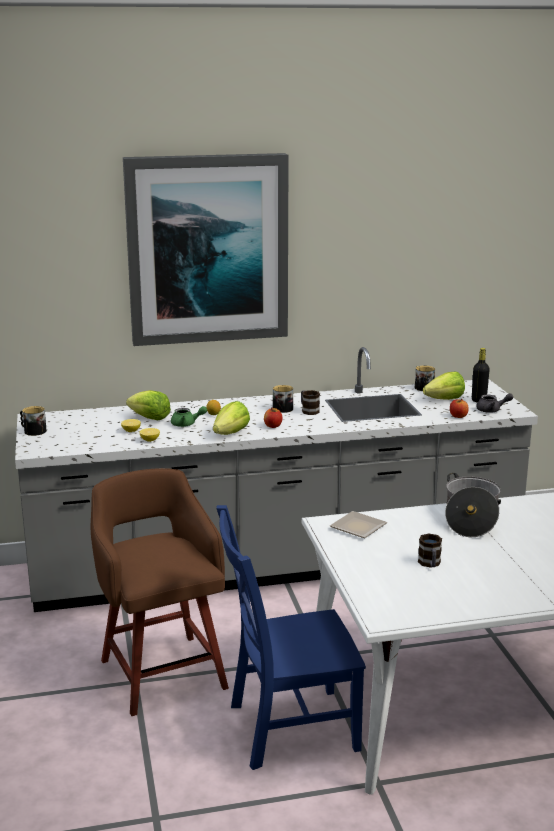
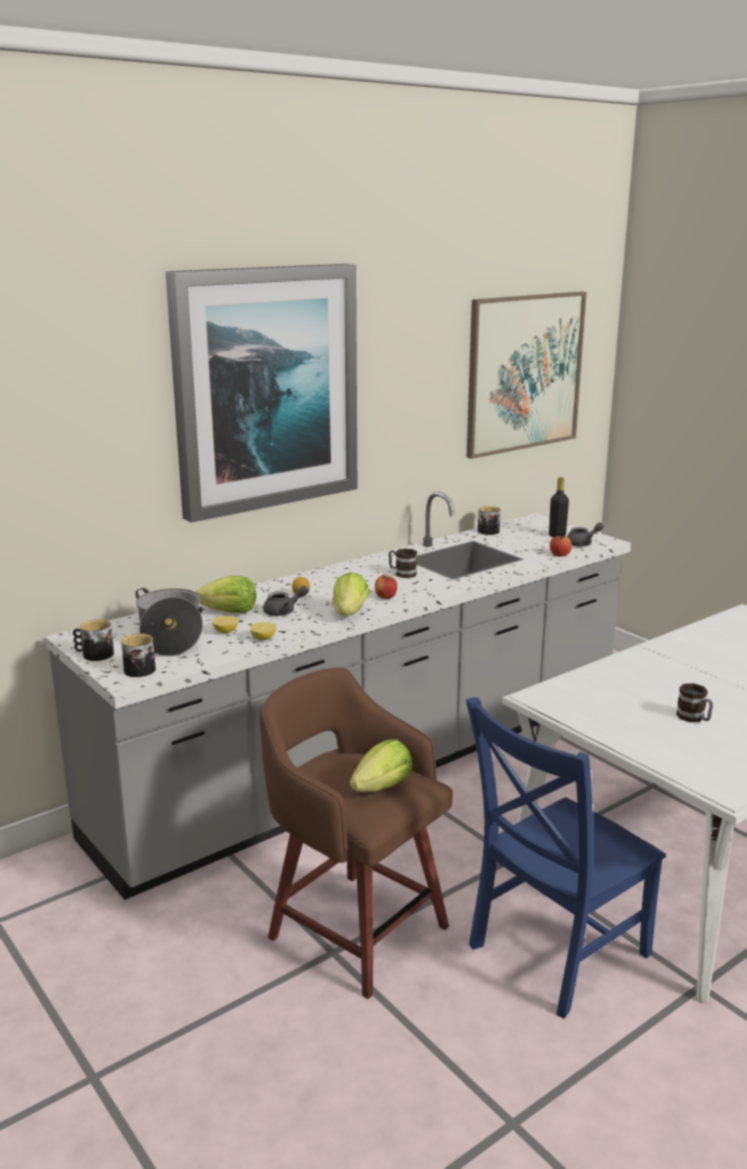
camera: 25 degrees left, 0 degrees up
(187, 424) = (284, 611): green teapot -> grey teapot
(283, 408) = (370, 575): mug -> mug (139, 668)
(360, 527) = (577, 694): plate -> none
(445, 399) = (524, 540): lettuce -> lettuce (382, 787)
(470, 518) = (669, 661): cooking pot -> cooking pot (171, 636)
(477, 251) = (524, 373): none -> picture

